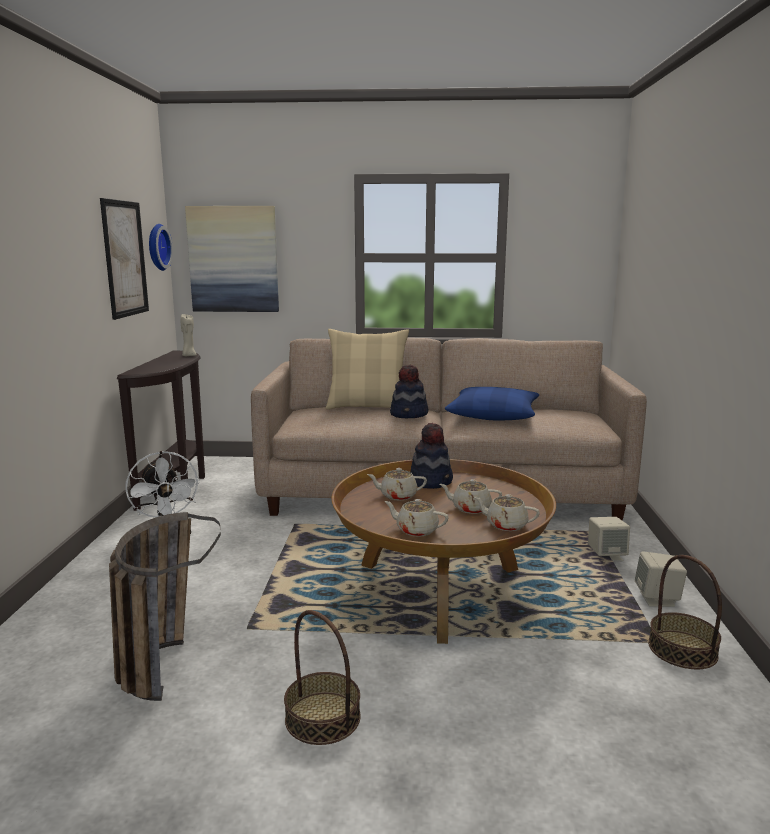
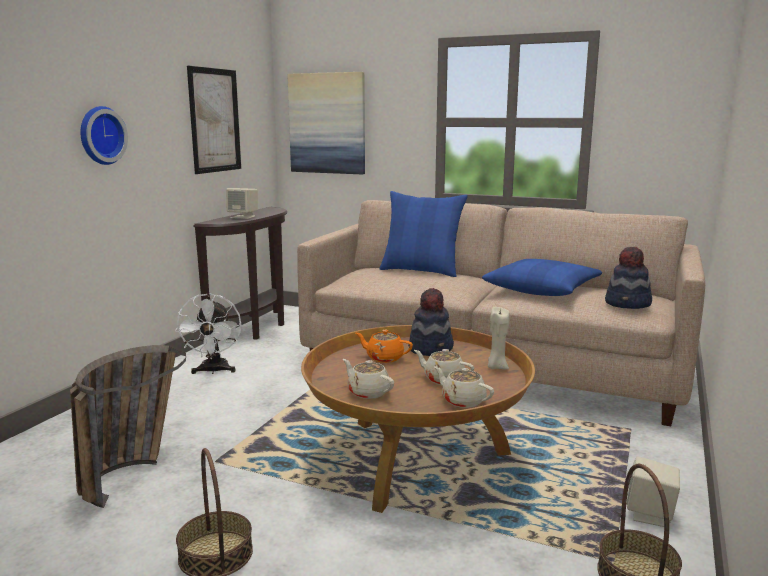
camera: 20 degrees right, 0 degrees up
(156, 247) = (257, 111): wall clock -> wall clock (100, 135)
(189, 356) = (274, 211): beige candle -> beige candle (496, 367)
(367, 407) = (421, 271): beige pillow -> blue pillow
(397, 496) = (384, 358): beige teapot -> orange teapot
(409, 414) = (450, 281): hat -> hat (628, 304)
(606, 556) = (624, 458): beige speaker -> beige speaker (243, 217)

